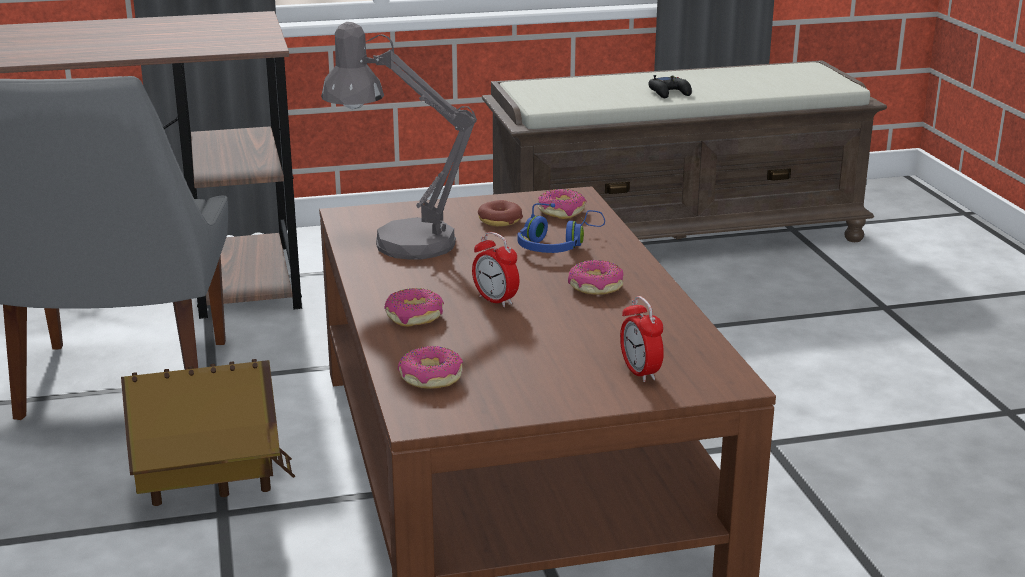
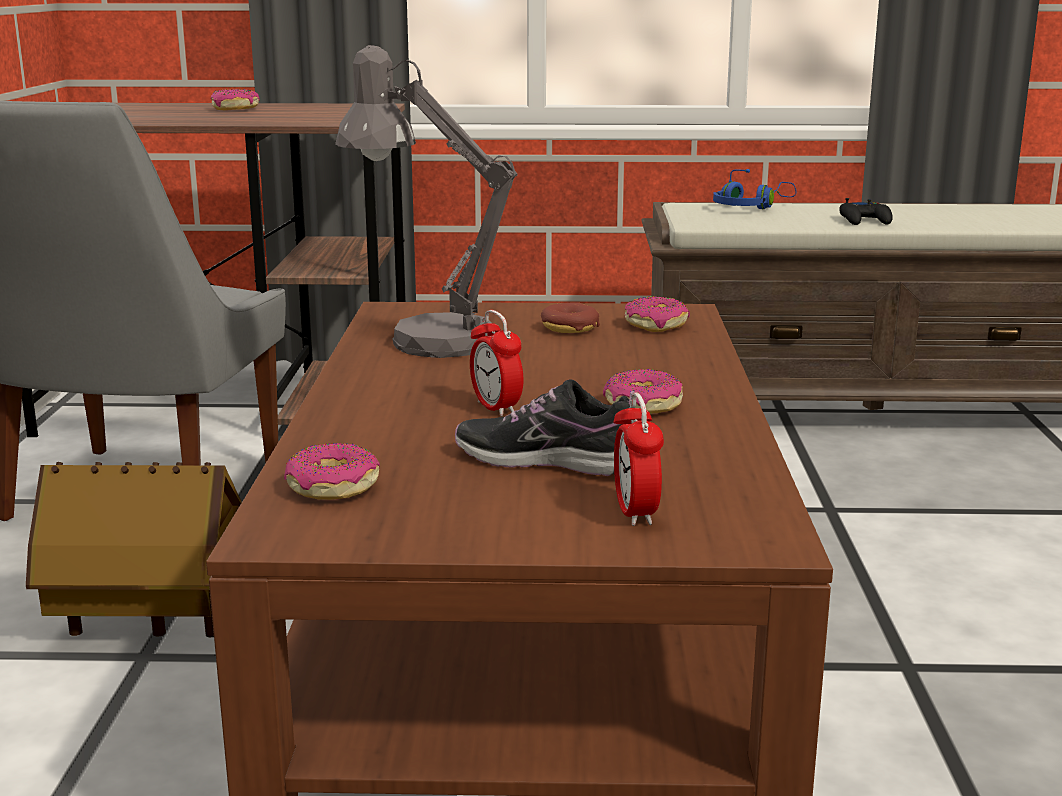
camera: 15 degrees right, 5 degrees down
(415, 316) = (375, 416): donut -> donut (236, 109)
(557, 245) = (625, 357): blue headphones -> blue headphones (749, 207)
(561, 340) = (549, 461): none -> shoe

